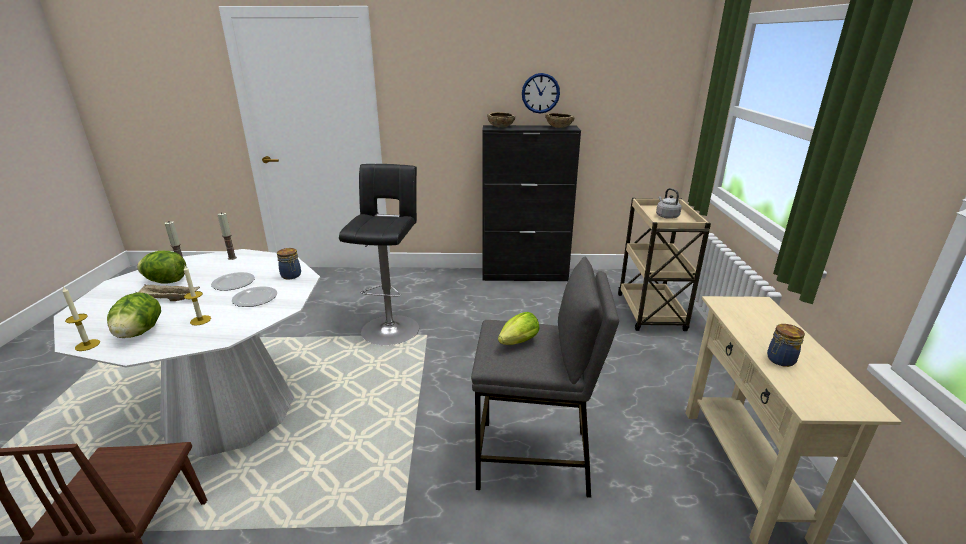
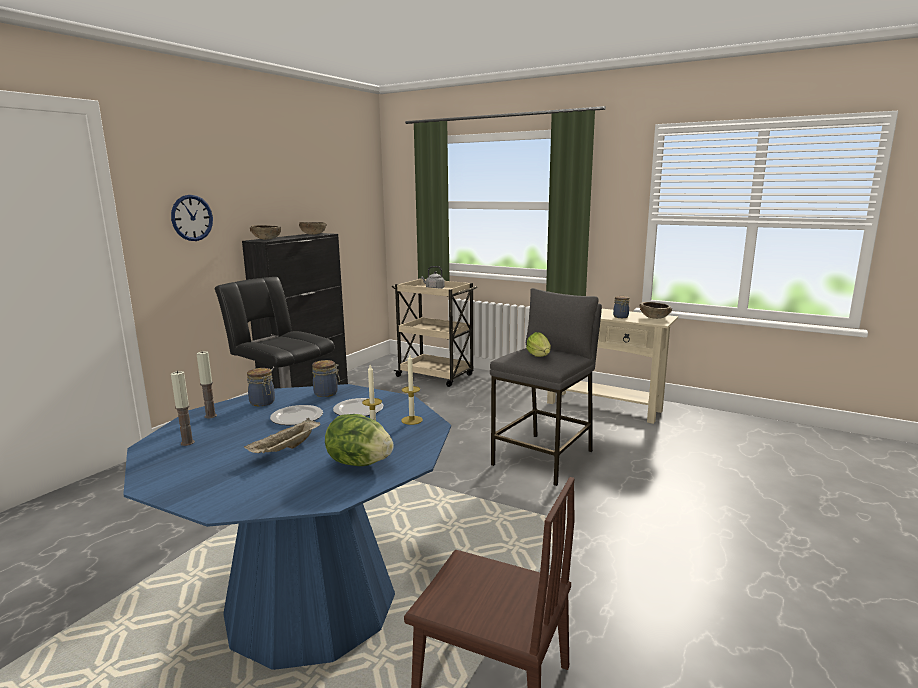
camera: 60 degrees left, 10 degrees down
(87, 345) = (351, 491): candle -> candle (412, 420)
(166, 281) = (218, 451): lettuce -> none
(230, 411) = (311, 604): white dining table -> blue dining table
(262, 263) = (263, 403): none -> jar
(540, 93) = (285, 204): wall clock -> wall clock (192, 218)
(835, 395) = (654, 317): none -> brown bowl

